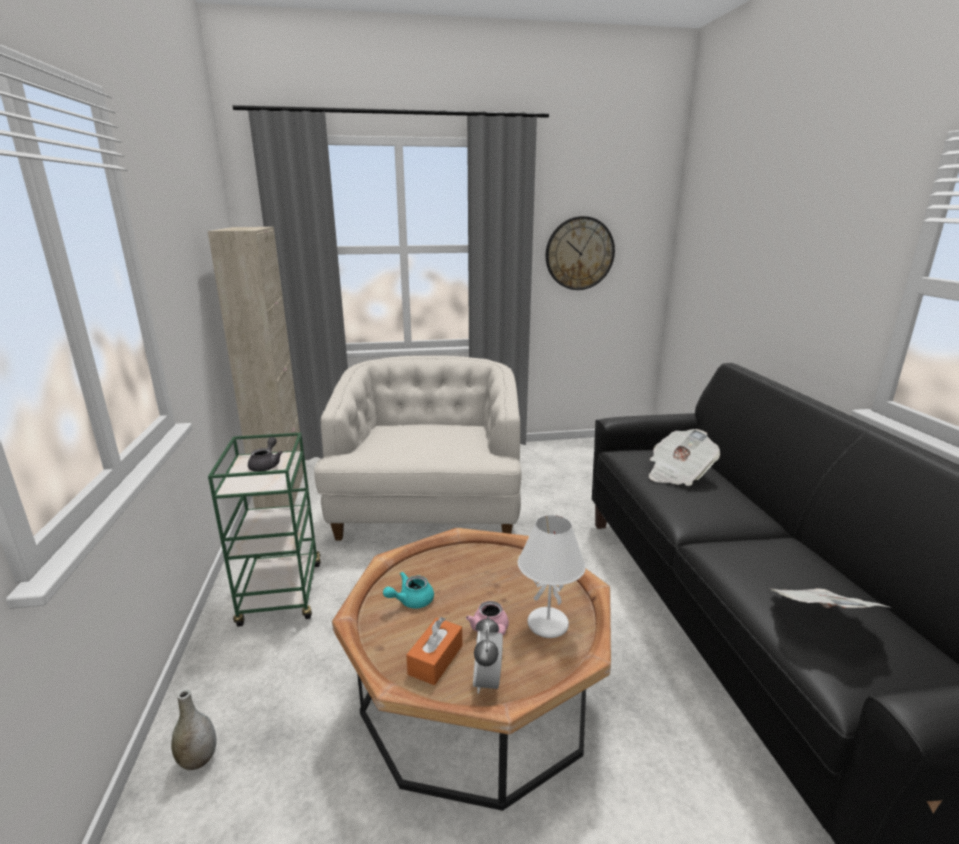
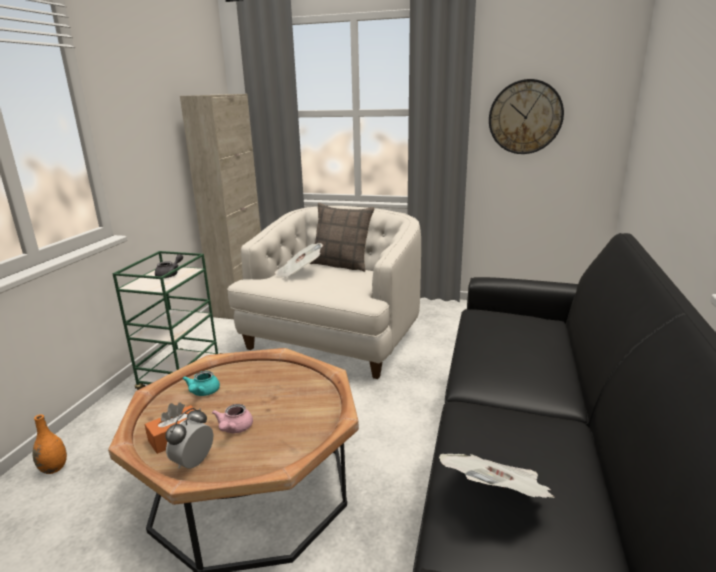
camera: 25 degrees right, 0 degrees up
(198, 759) = (54, 468): grey vase -> orange vase
(411, 601) = (203, 393): turquoise teapot -> turquoise teapot turned 75 degrees counterclockwise
(428, 423) = (341, 264): none -> pillow
(548, 624) = (282, 436): white table lamp -> none
(678, 473) = (511, 338): newspaper -> newspaper (299, 273)

